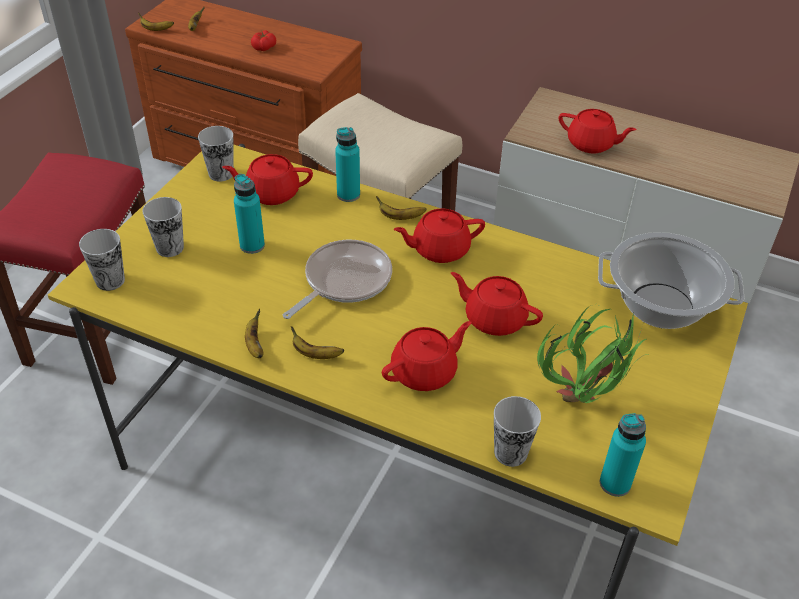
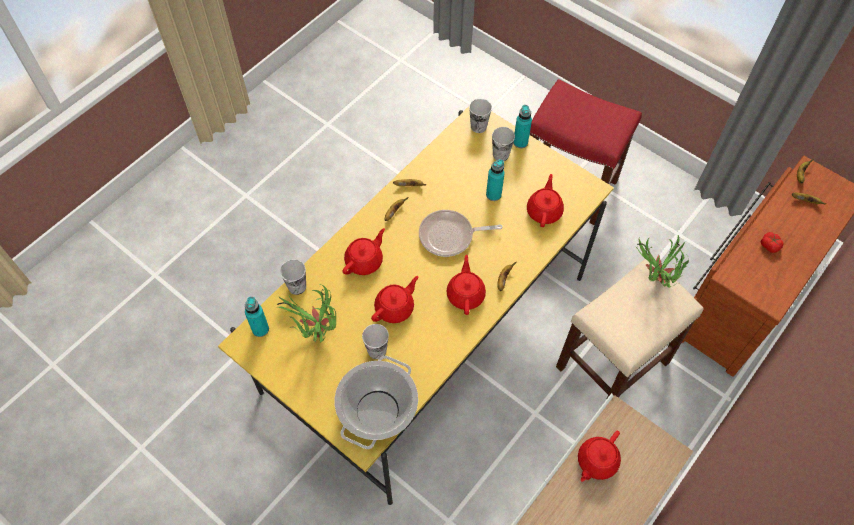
camera: 105 degrees right, 15 degrees up
(221, 174) = (571, 186): cup -> cup (377, 350)
(339, 121) = (653, 281): none -> potted plant
(344, 281) = (449, 236): frying pan -> frying pan turned 120 degrees clockwise
(348, 195) = (534, 254): turquoise bottle -> turquoise bottle (520, 142)
(425, 372) = (365, 261): red teapot -> red teapot turned 120 degrees counterclockwise

